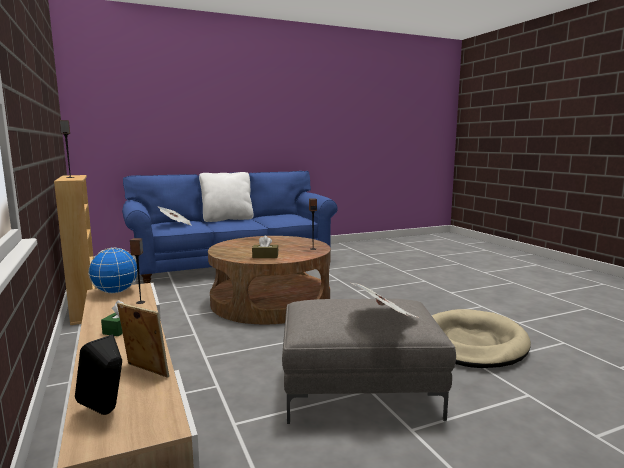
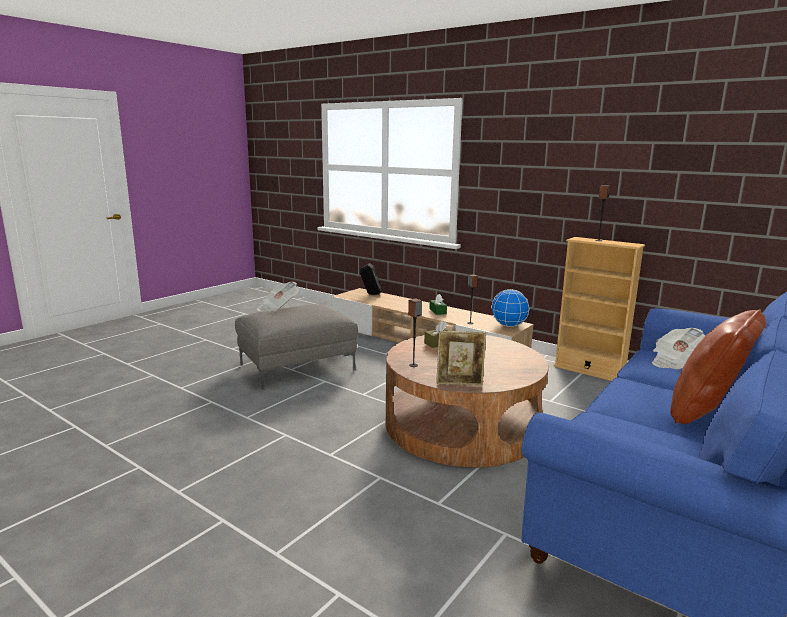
camera: 150 degrees right, 5 degrees up
(145, 371) = (383, 302): picture frame -> picture frame (459, 383)
(227, 219) = (709, 413): white pillow -> brown pillow
(472, 343) = (211, 421): beige dog bed -> none

